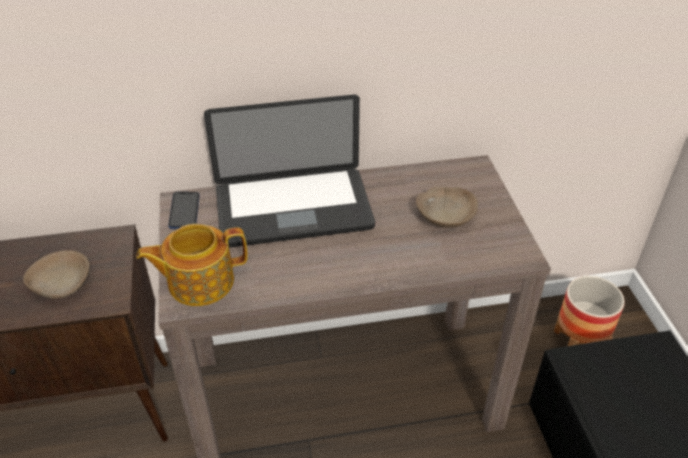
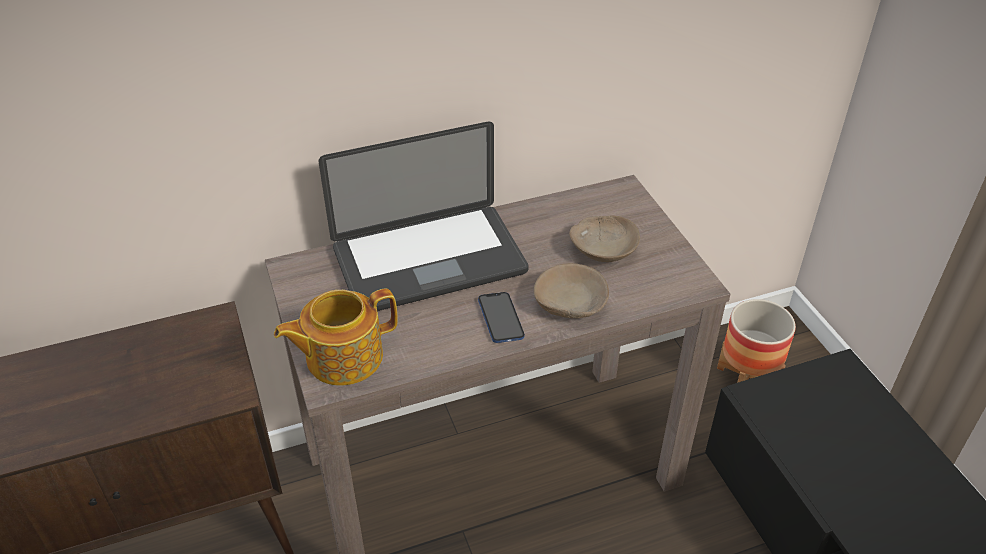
camera: 10 degrees left, 0 degrees up
(62, 284) = (166, 382): beige bowl -> beige bowl (570, 303)
(184, 211) = (301, 278): phone -> phone (500, 318)

